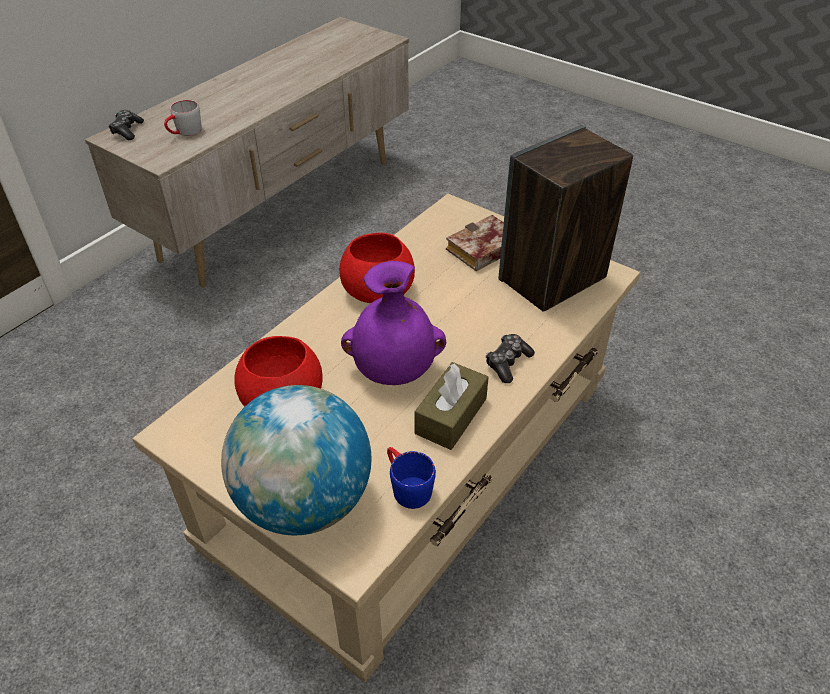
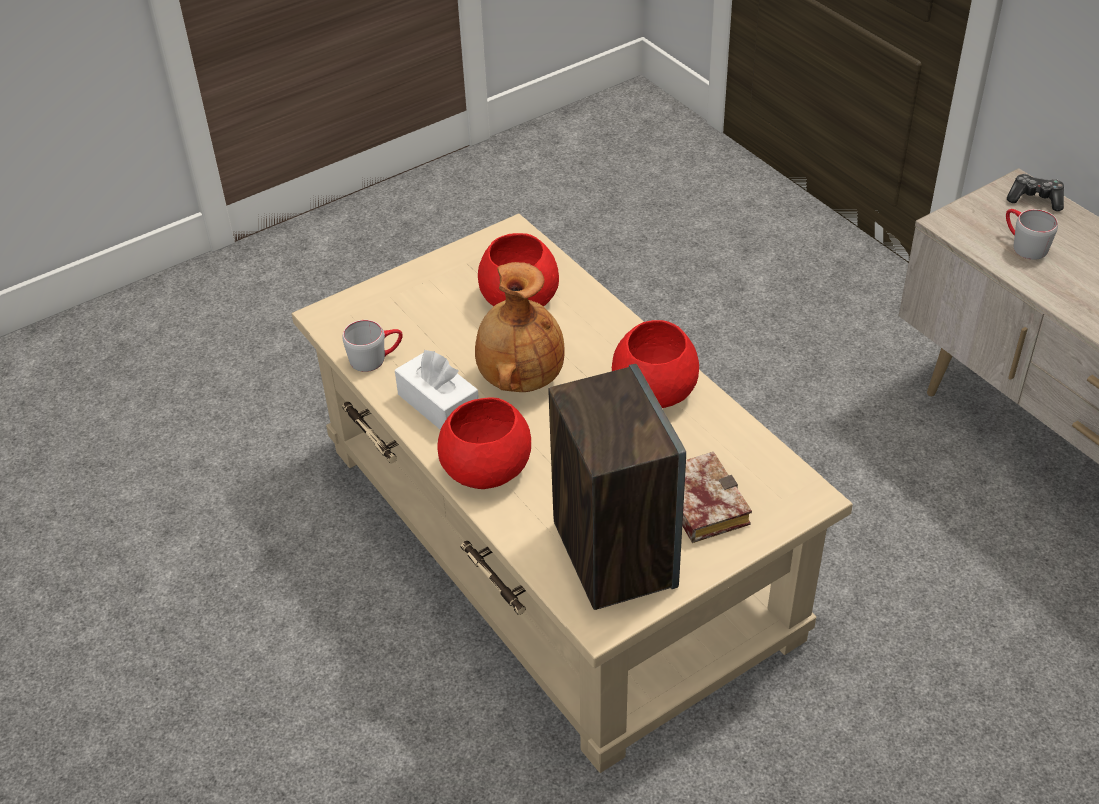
camera: 110 degrees right, 0 degrees up
(304, 502) = (395, 297): globe -> none
(394, 371) = (519, 378): purple vase -> brown vase
(406, 486) = (375, 358): blue mug -> grey mug
(451, 416) = (438, 404): brown tissue box -> white tissue box
(507, 363) = (488, 466): game controller -> red bowl

